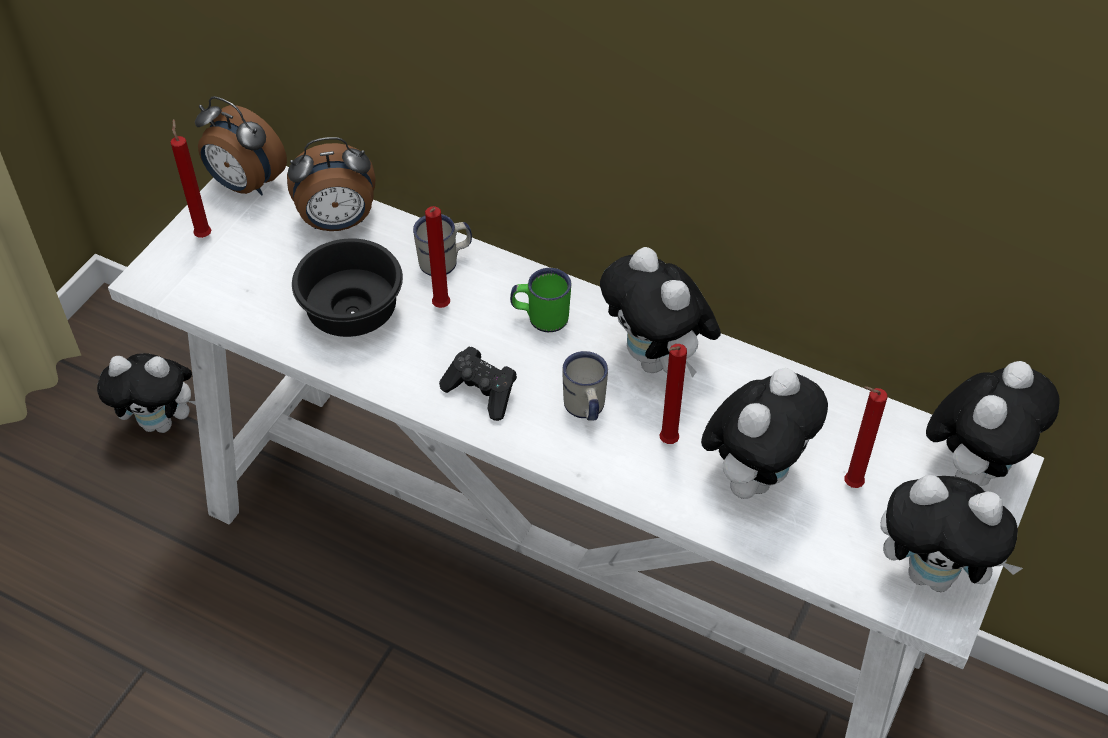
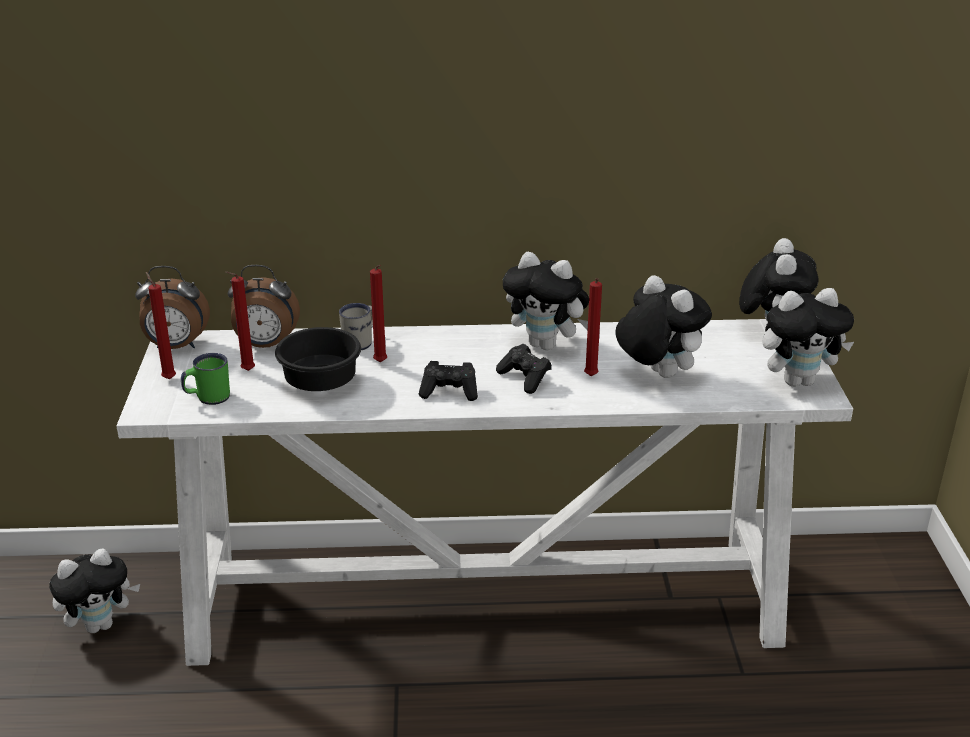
camera: 30 degrees left, 20 degrees down
(338, 223) = (266, 345): alarm clock -> alarm clock turned 45 degrees clockwise
(541, 317) = (452, 348): green mug -> green mug (208, 398)
(585, 409) = (525, 379): white mug -> black game controller
(754, 475) = (657, 374): plush toy -> plush toy turned 45 degrees counterclockwise
(849, 485) = (714, 360): red candle -> red candle (246, 371)

